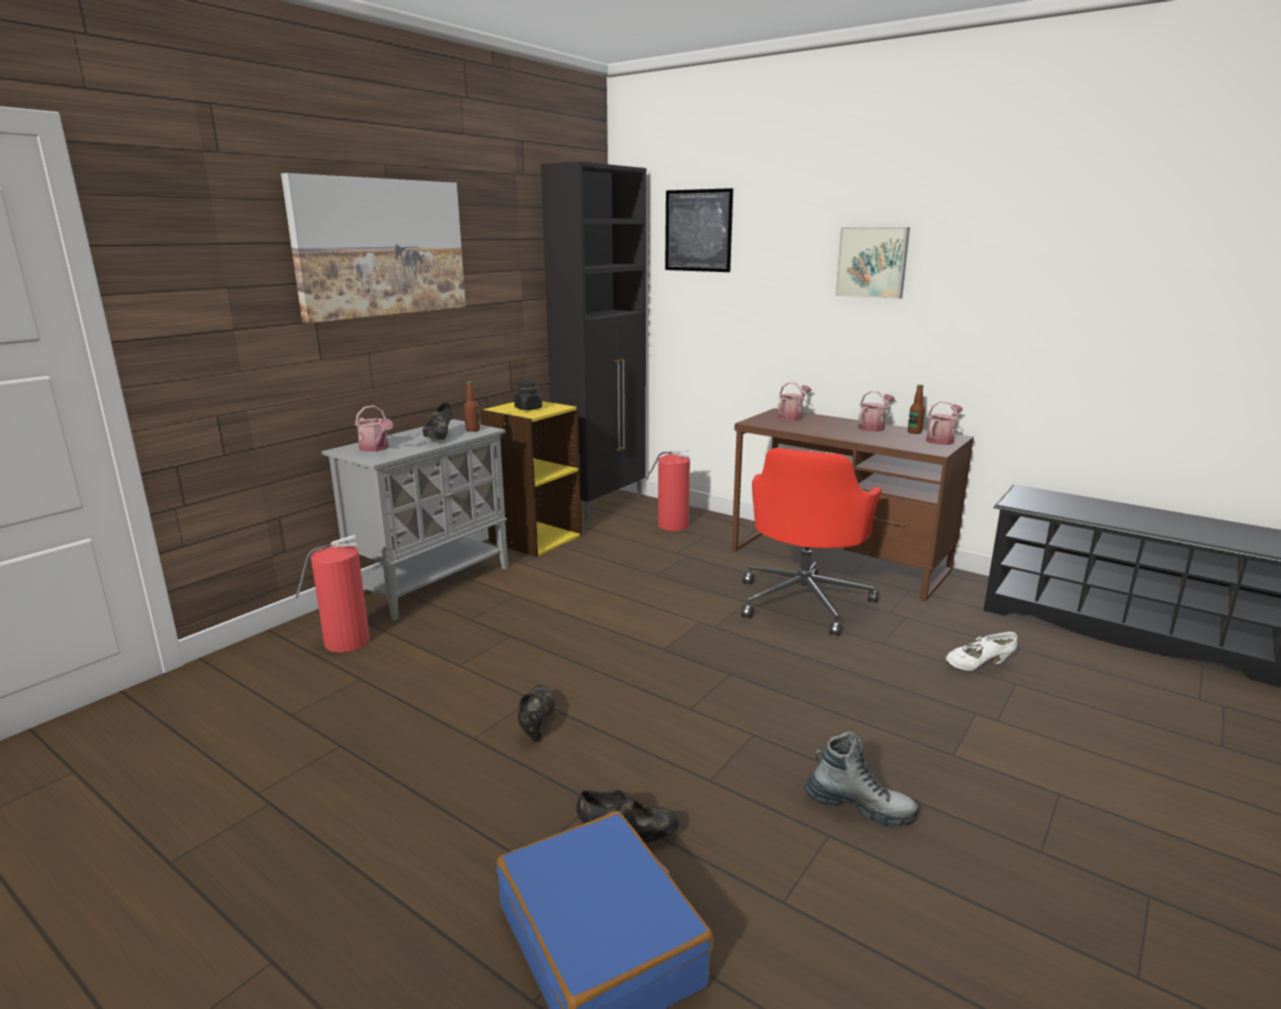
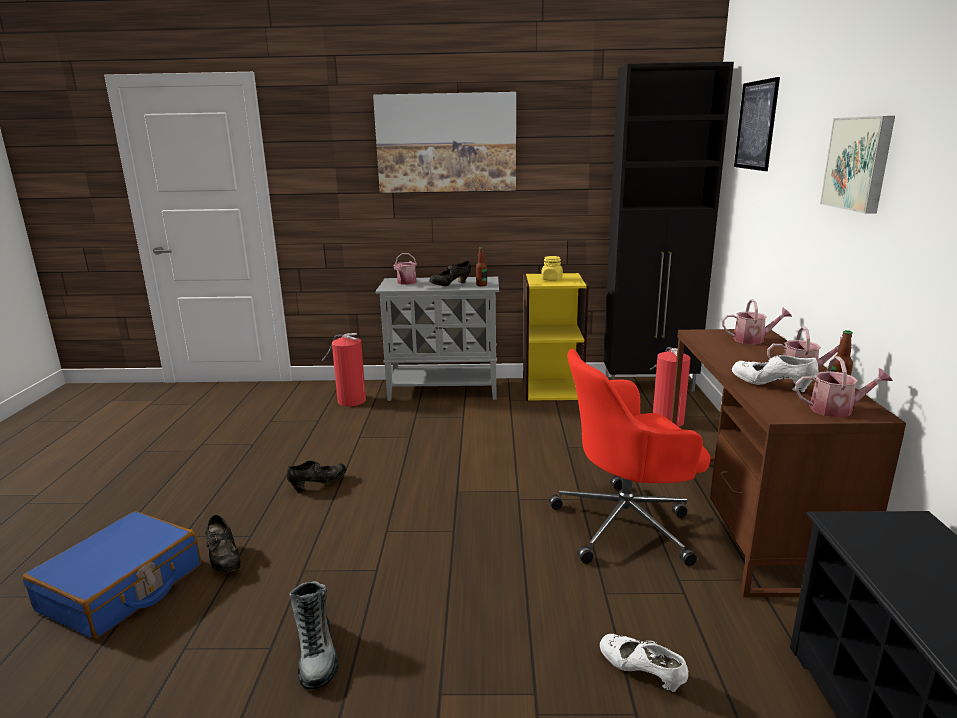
camera: 55 degrees right, 0 degrees up
(528, 408) = (551, 279): black jar -> yellow jar
(886, 439) = (771, 386): none -> white shoe

